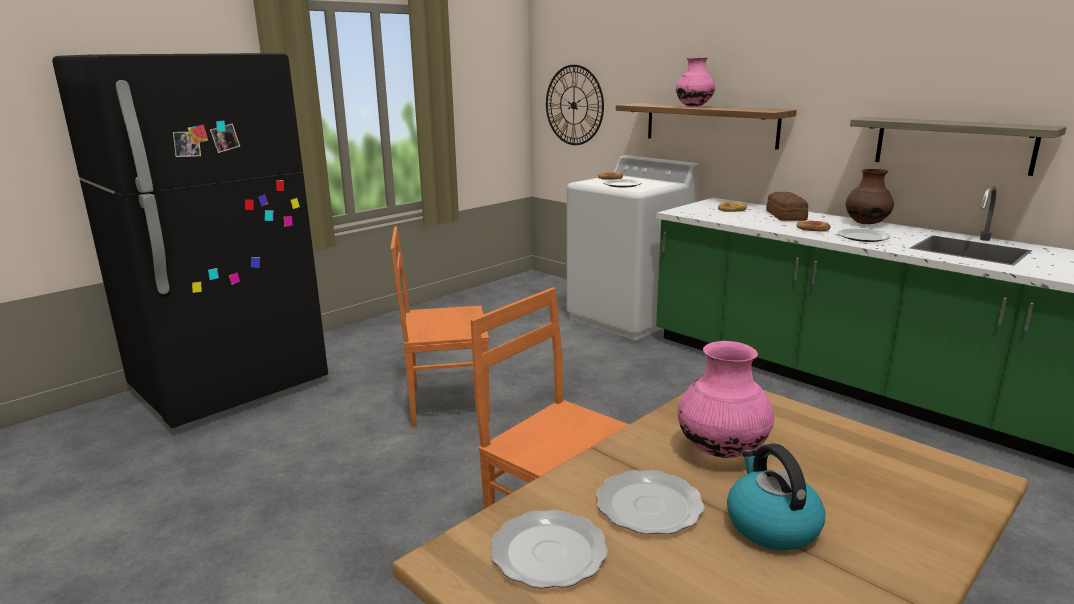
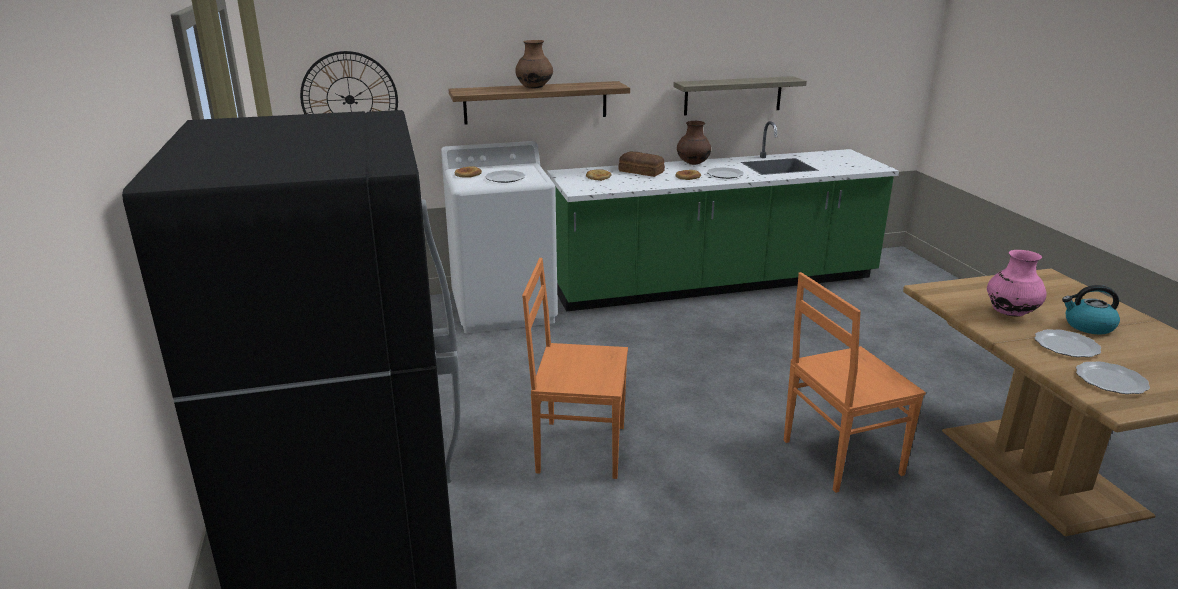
camera: 60 degrees left, 5 degrees up
(446, 404) = (578, 448): orange chair -> orange chair turned 75 degrees clockwise
(694, 106) = (534, 88): pink vase -> brown vase

